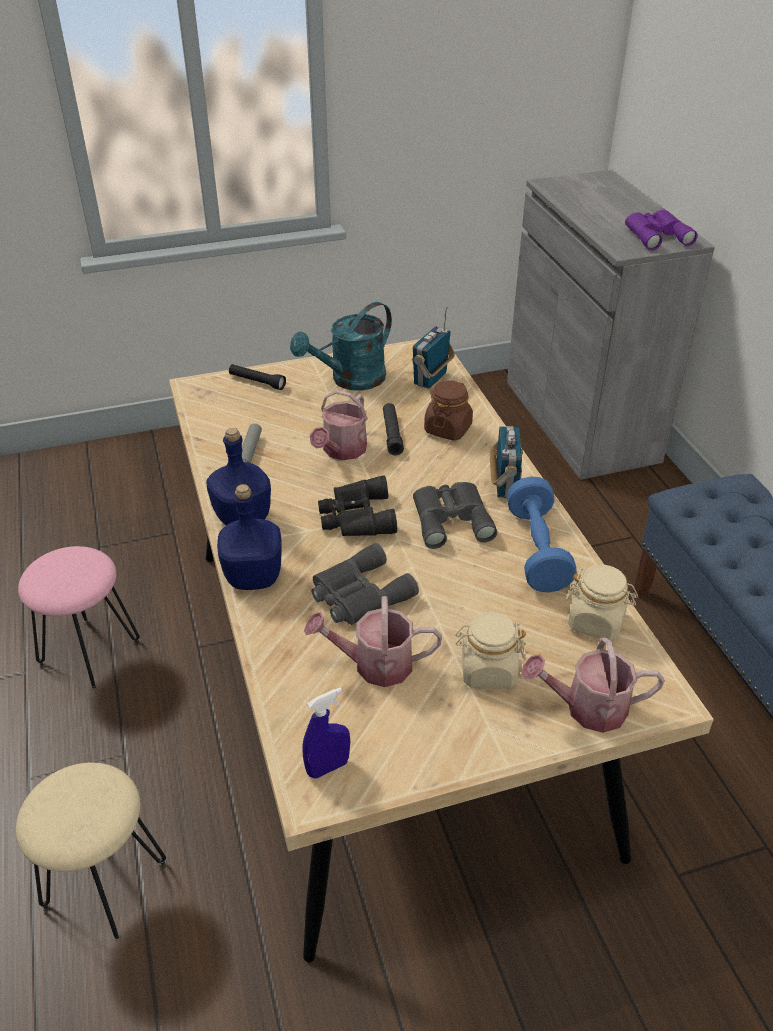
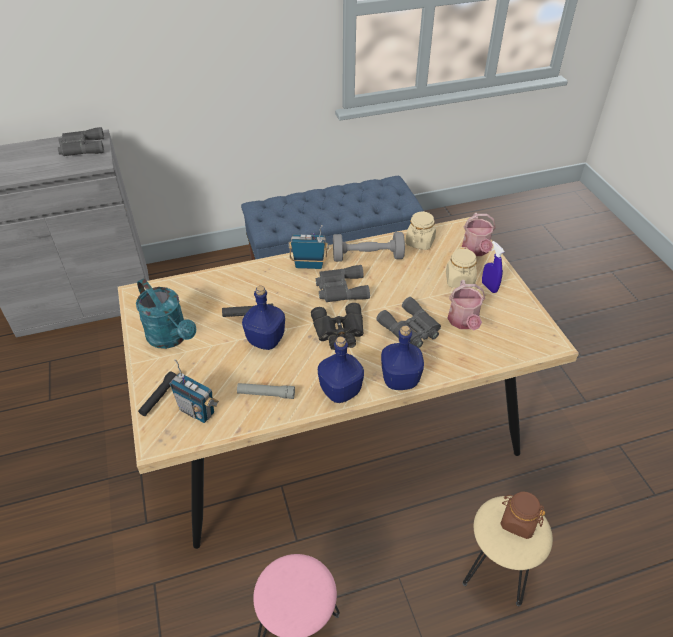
camera: 90 degrees left, 5 degrees up
(328, 767) = (535, 338): blue spray bottle -> blue spray bottle (489, 287)
(342, 451) = (265, 340): watering can -> blue bottle
(431, 379) = (180, 293): radio -> radio (197, 411)
(448, 429) = (245, 287): brown jar -> brown jar (518, 522)
(537, 550) = (367, 257): blue dumbbell -> grey dumbbell
(656, 235) = (81, 147): purple binoculars -> grey binoculars

